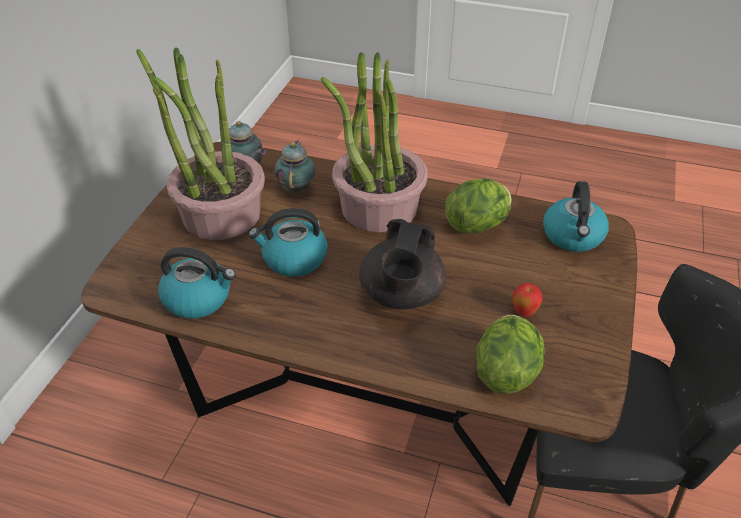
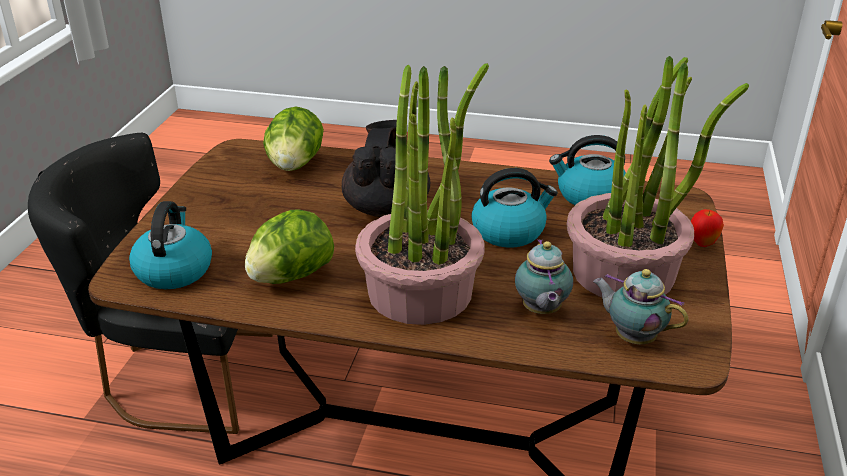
camera: 175 degrees right, 10 degrees down
(524, 312) = (264, 201): apple -> apple (702, 243)

